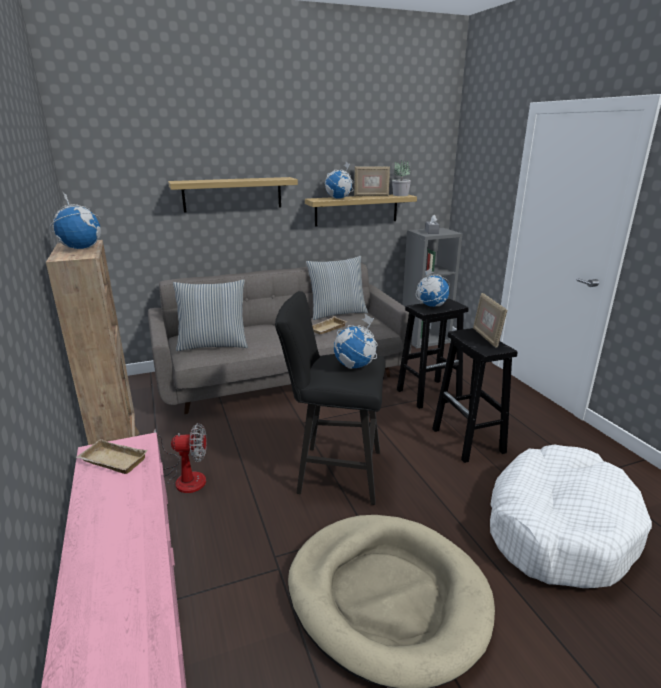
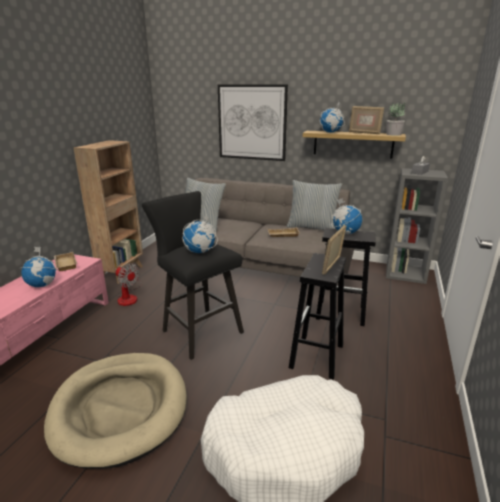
camera: 40 degrees right, 0 degrees up
(81, 248) = (106, 143): globe -> globe (42, 285)
(232, 194) = (252, 122): shelf -> picture

